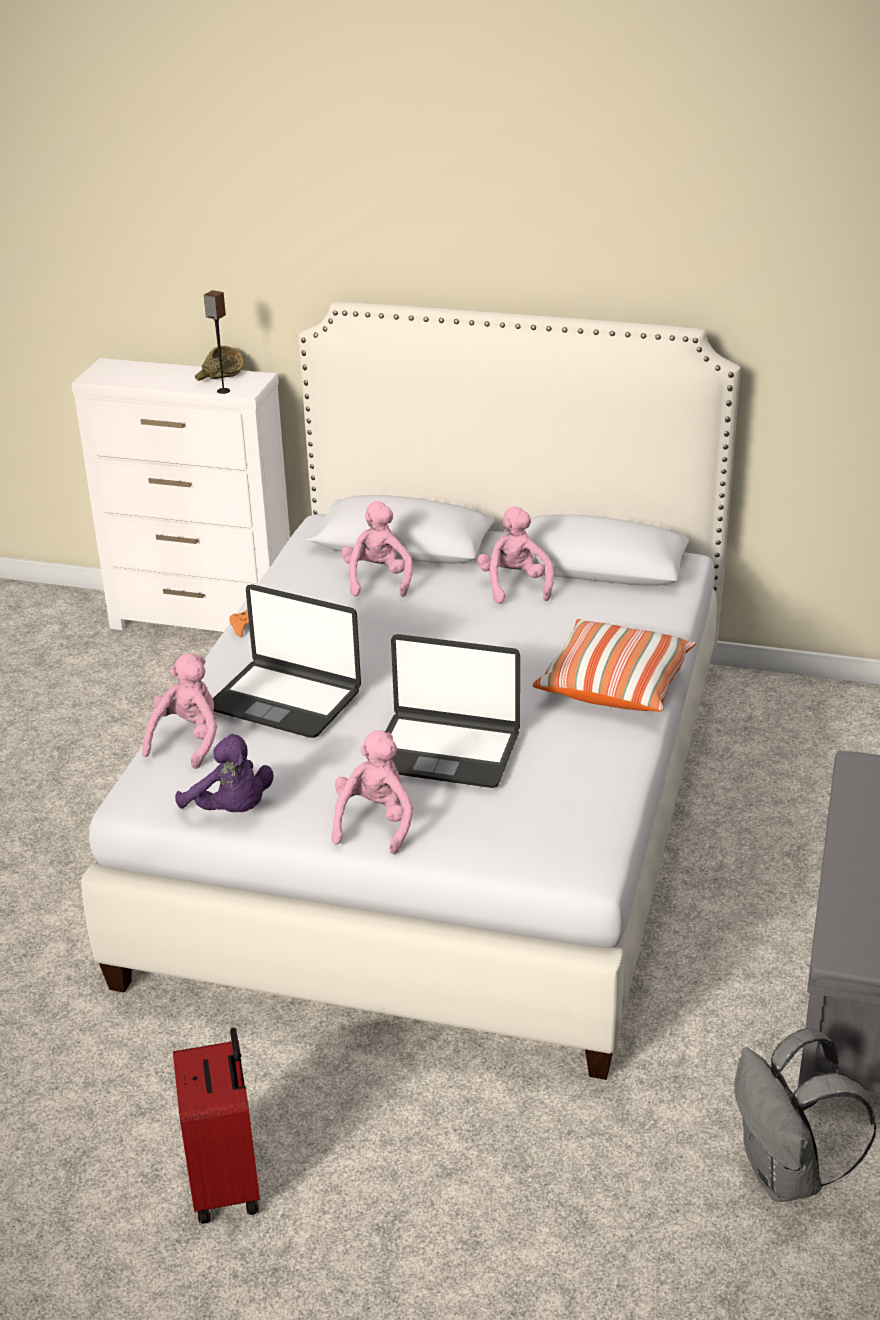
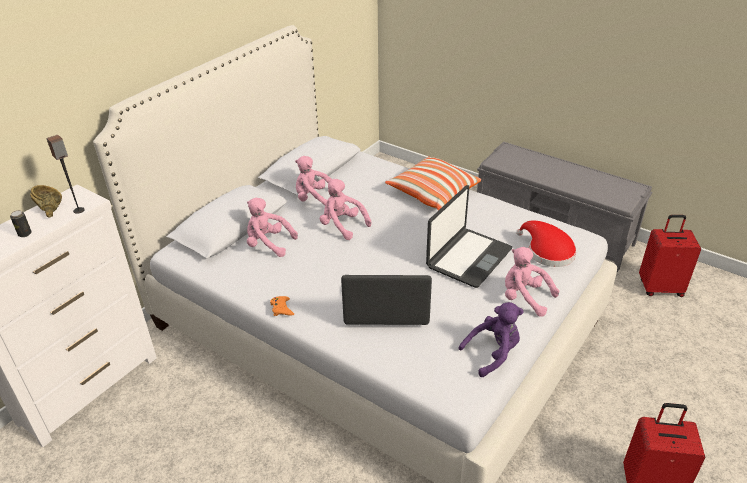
camera: 70 degrees left, 5 degrees up
(166, 381) = (25, 234): none -> can
(188, 740) = (407, 360): pink plush toy -> pink plush toy (342, 225)
(286, 700) = (386, 306): laptop -> laptop turned 135 degrees counterclockwise
(514, 829) = (547, 251): none -> red hat
(787, 1175) = (660, 287): grey backpack -> red suitcase

